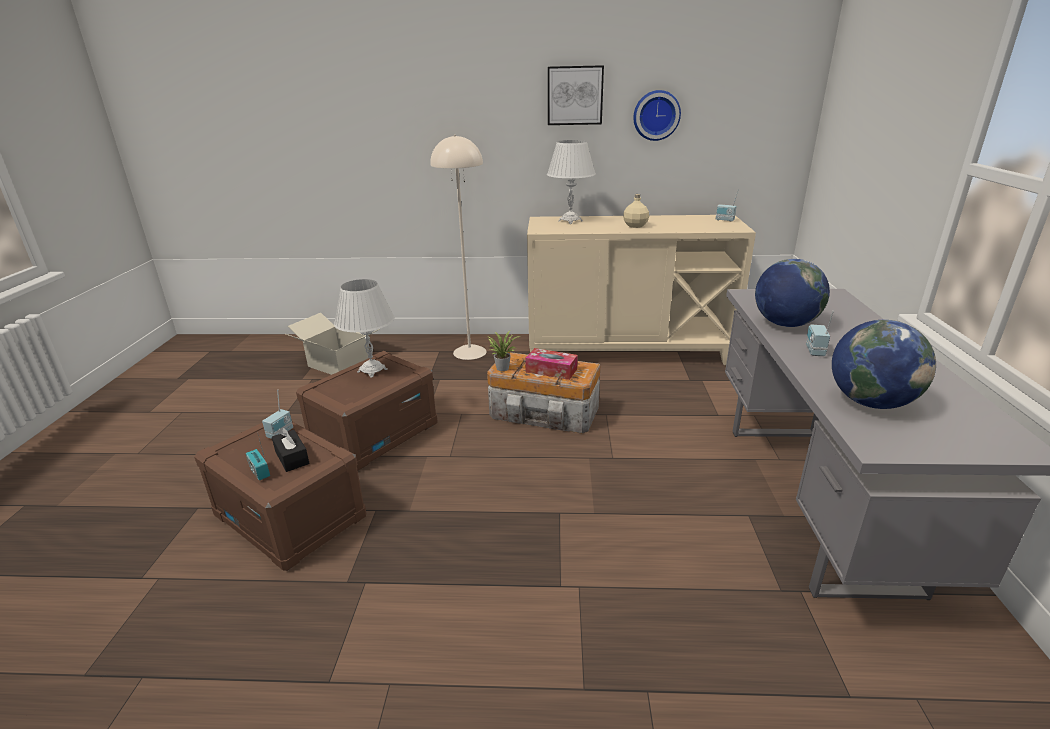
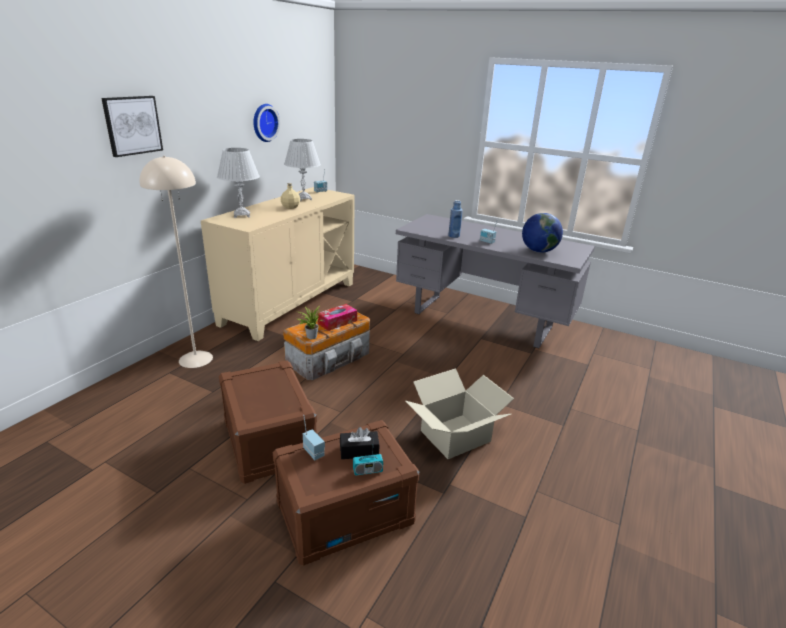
camera: 65 degrees left, 0 degrees up
(339, 364) = (99, 436): cardboard box -> cardboard box (456, 436)
(372, 370) = (252, 386): white table lamp -> white table lamp (303, 199)
(575, 95) = (214, 110): picture -> picture (132, 125)
(785, 324) = (454, 236): globe -> blue bottle

